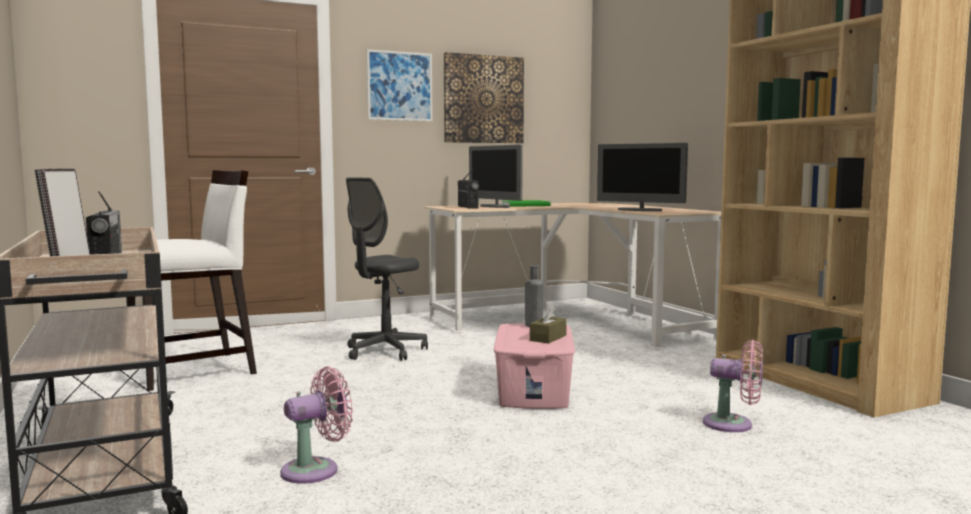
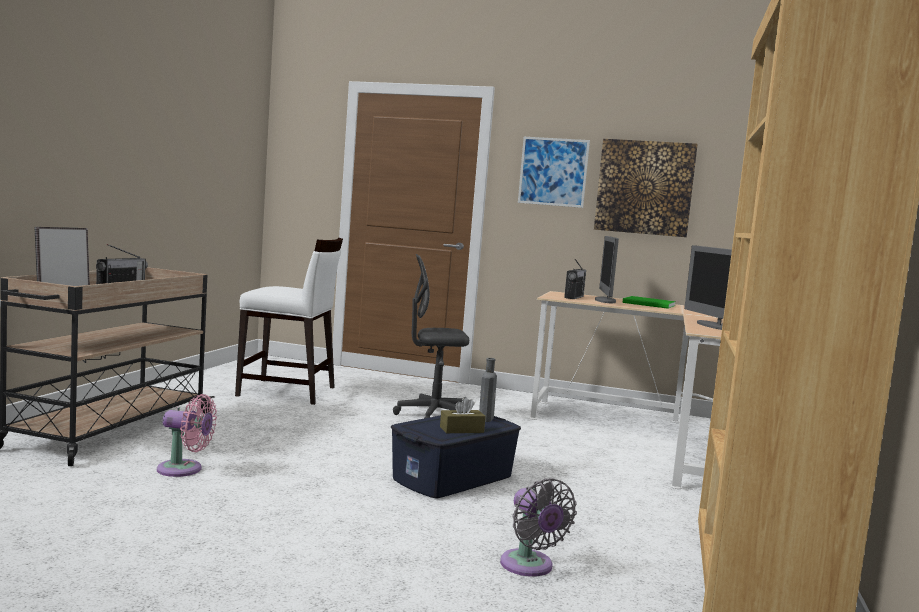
camera: 40 degrees right, 0 degrees up
(534, 390) = (453, 478): pink storage box -> blue storage box
(733, 424) = (529, 567): pink fan -> grey fan

